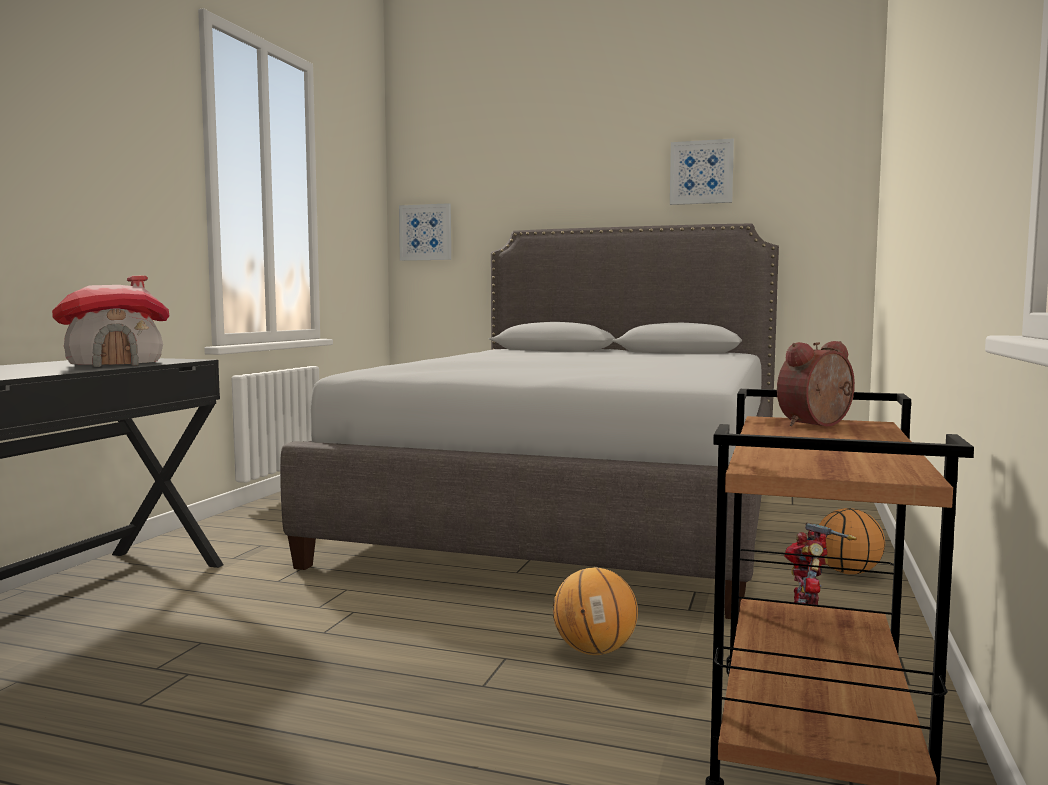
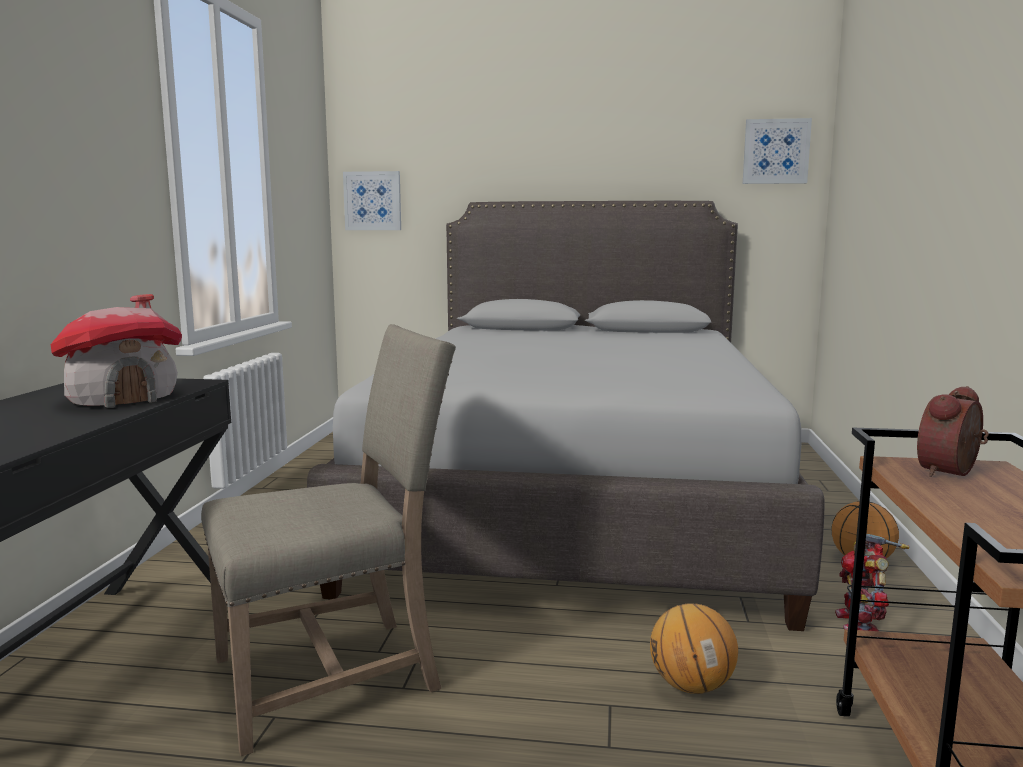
camera: 10 degrees left, 5 degrees up
(269, 619) = (334, 675): none -> beige chair
(701, 172) = (661, 147): picture -> picture (776, 151)

